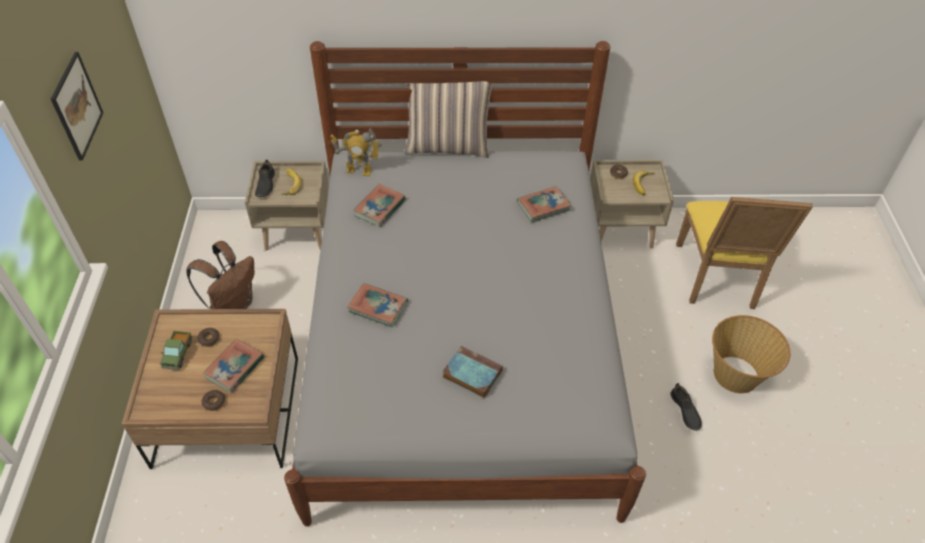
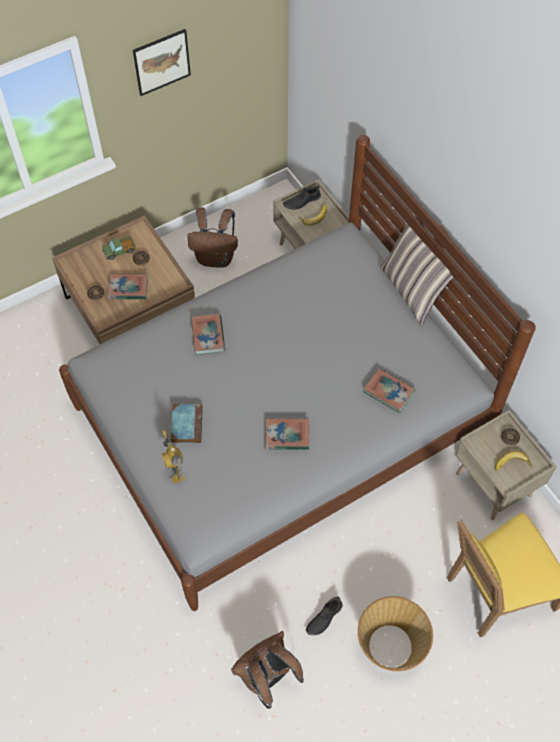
camera: 60 degrees right, 10 degrees up
(359, 170) = (335, 248): toy robot -> toy robot (175, 471)
(380, 208) = (304, 283): book -> book (287, 436)
(726, 489) = (267, 678): none -> brown backpack

